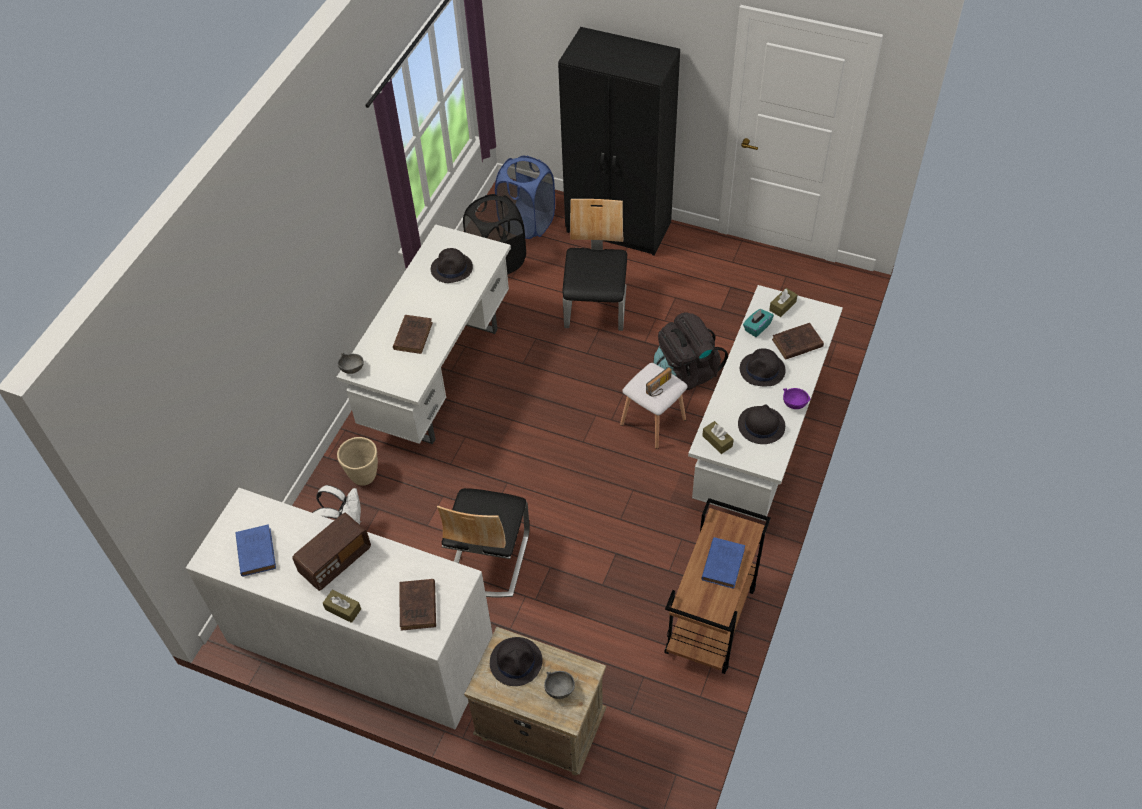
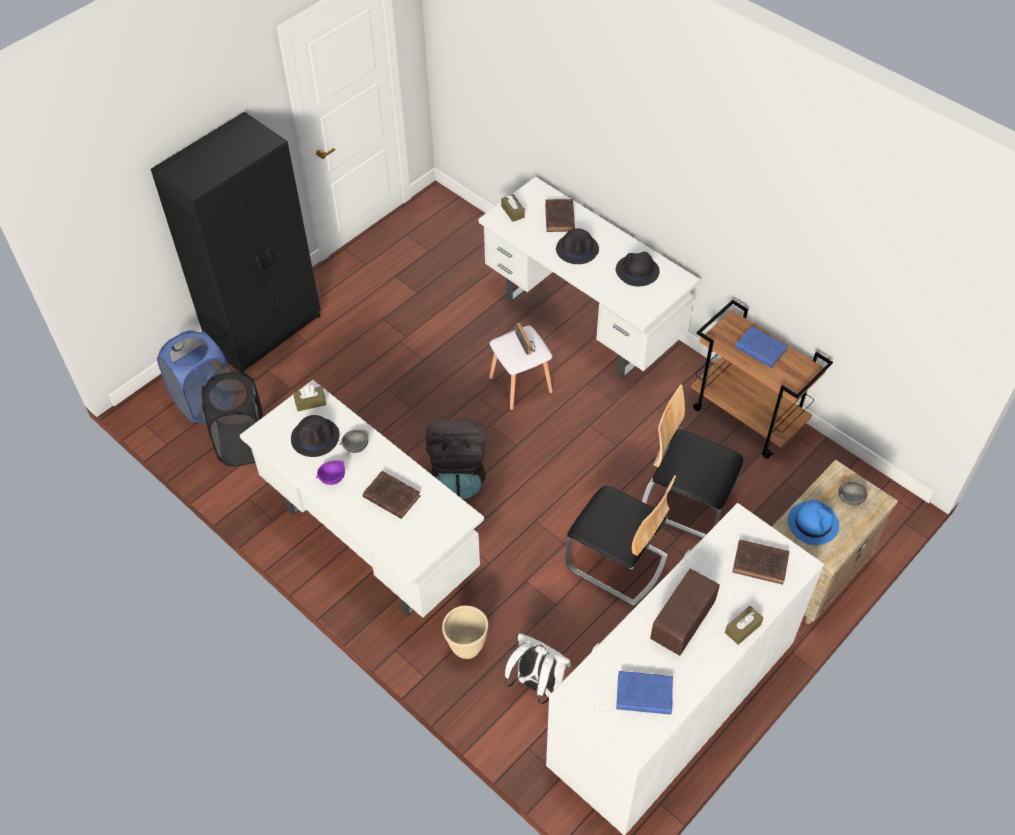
camera: 70 degrees left, 0 degrees up
(335, 561) = (682, 622): radio -> radio turned 120 degrees counterclockwise
(352, 368) = (407, 564): grey bowl -> grey bowl (355, 446)
(516, 661) = (813, 523): black hat -> blue hat
(596, 308) = (358, 382): chair -> chair (686, 501)
(685, 373) = (477, 342): black backpack -> black backpack (458, 475)
(717, 441) = (640, 304): brown tissue box -> brown tissue box (310, 402)
(756, 328) = (528, 236): turquoise tissue box -> none
(794, 403) = (624, 242): purple bowl -> purple bowl (332, 478)

